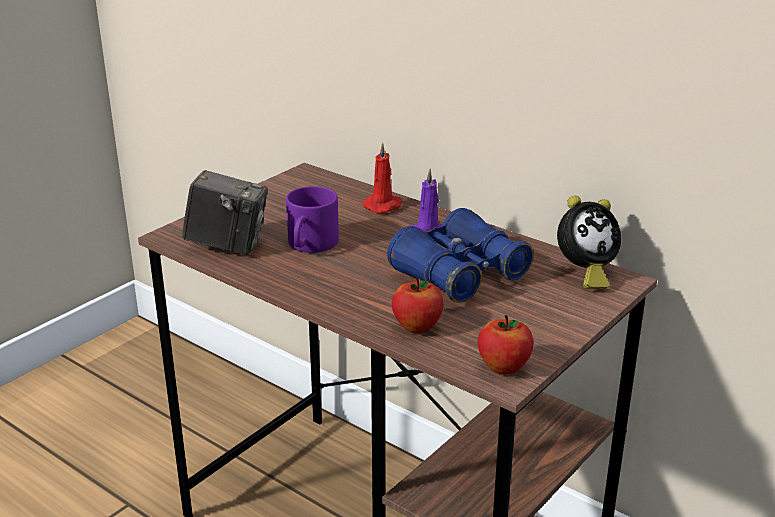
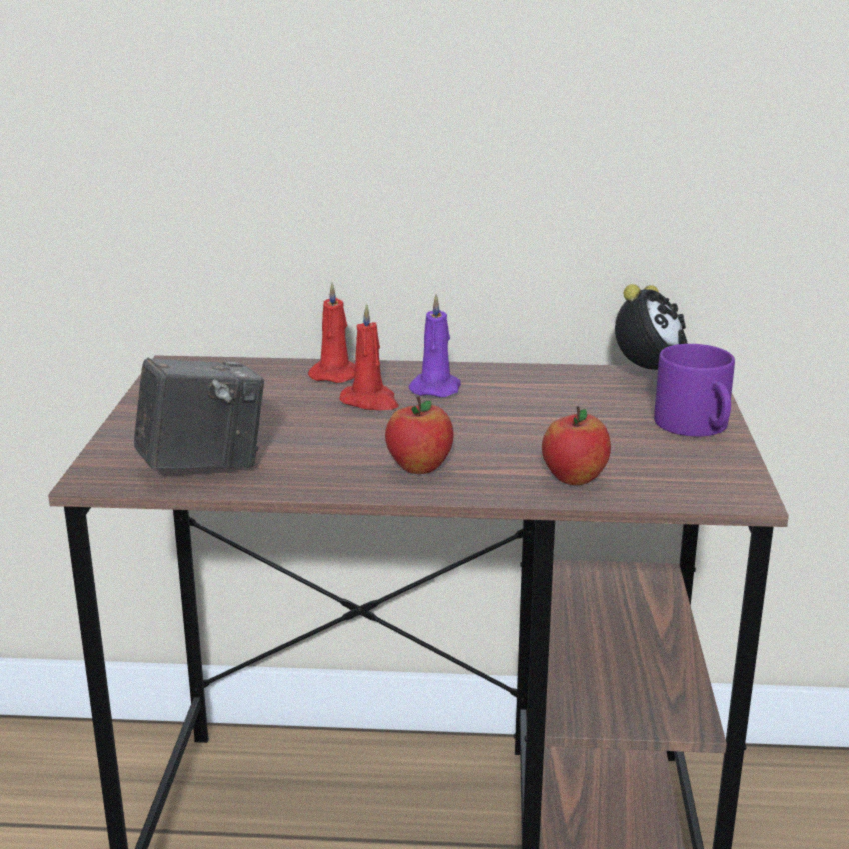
camera: 35 degrees left, 5 degrees down
(311, 245) = (313, 436): purple mug -> purple mug (699, 427)
(376, 232) = (370, 402): none -> red candle
(459, 275) = (533, 416): blue binoculars -> none
(503, 368) = (721, 486): apple -> apple (419, 468)

